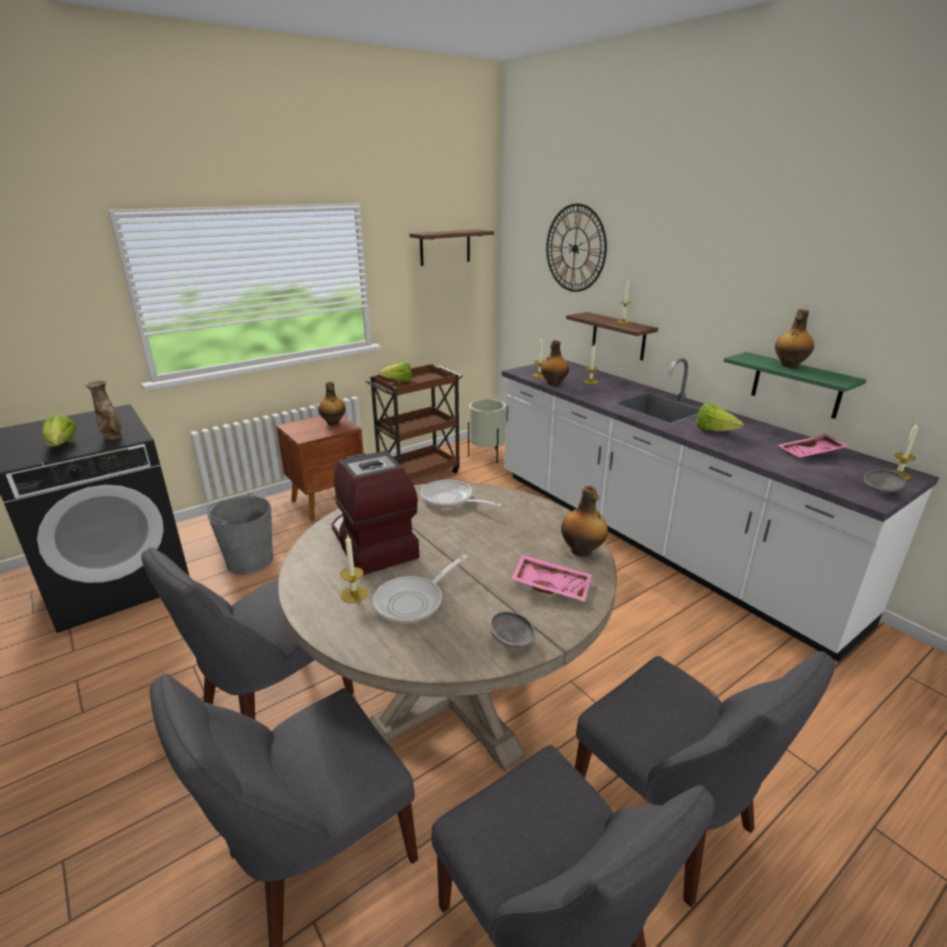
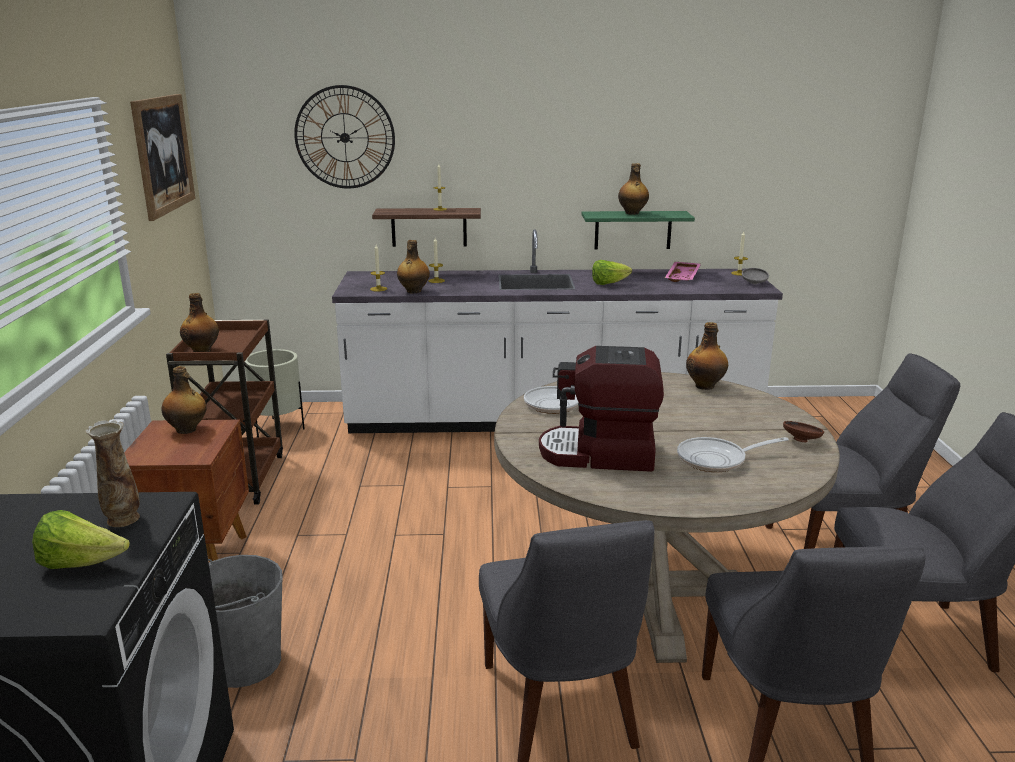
camera: 55 degrees left, 5 degrees down
(354, 594) = (681, 480): candle -> none
(398, 381) = (202, 351): lettuce -> bottle
(413, 601) = (717, 460): frying pan -> frying pan turned 90 degrees clockwise
(445, 247) = (163, 154): shelf -> picture
(512, 641) = (802, 440): grey bowl -> brown bowl
(551, 585) = (741, 408): pink tray -> none

